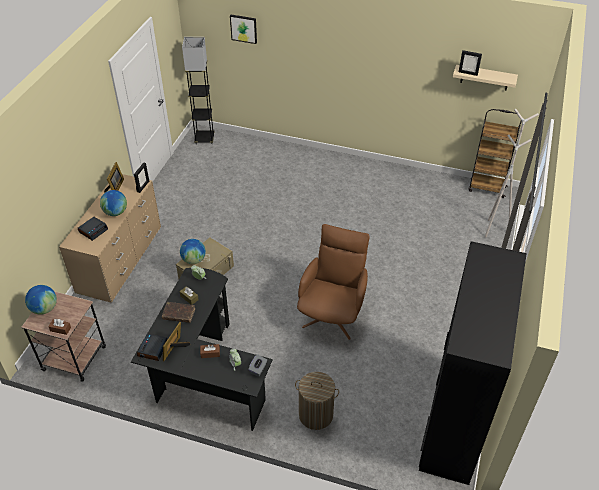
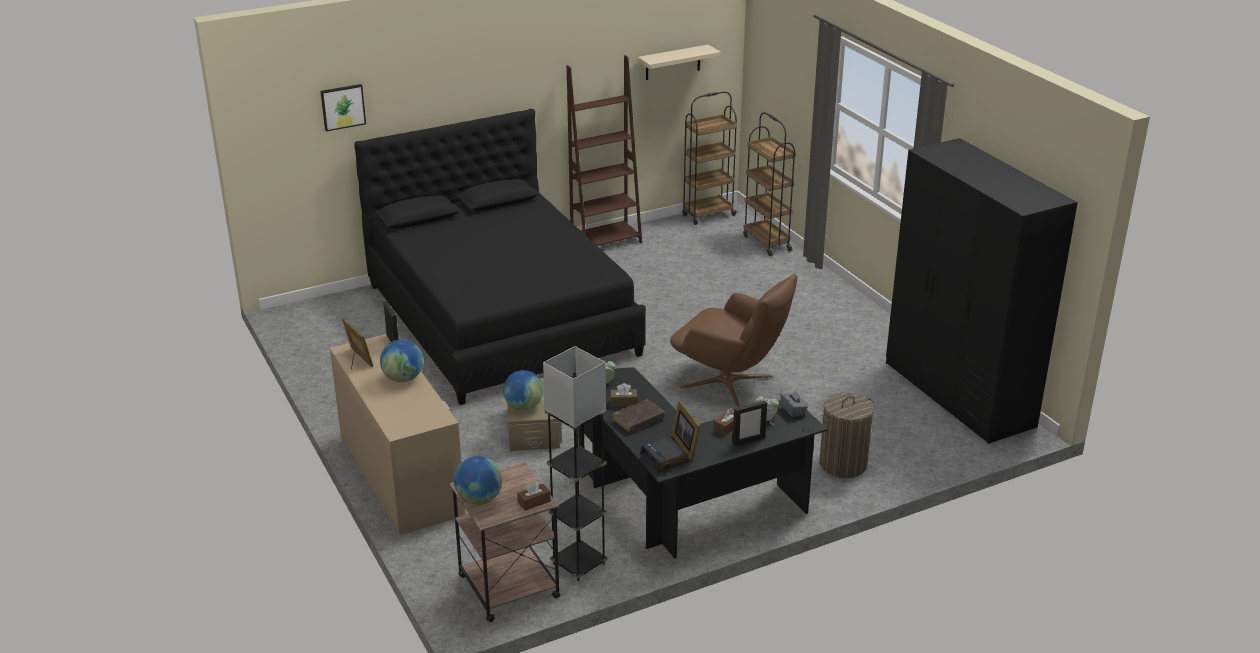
camera: 45 degrees left, 15 degrees down
(93, 230) = (406, 406): alarm clock -> none
(204, 139) = (306, 316): grey floor lamp -> grey floor lamp (579, 564)
(282, 194) = (501, 319): none -> black bed
(333, 314) = (729, 384): brown armchair -> brown armchair turned 150 degrees clockwise
(402, 174) = (606, 242): none -> brown bookcase
(468, 73) = (662, 58): picture frame -> picture frame (748, 440)
(494, 230) = (767, 243): grey clothes rack -> brown cart

